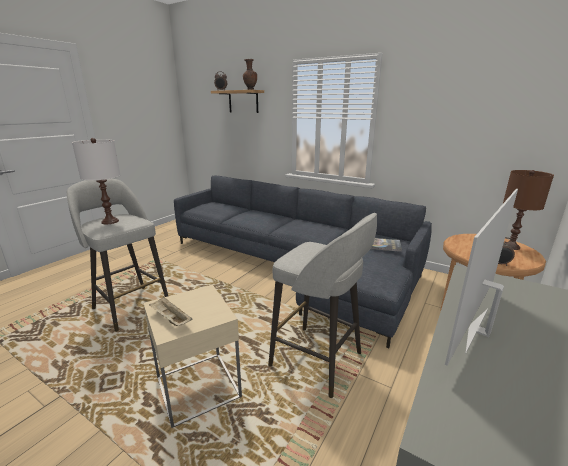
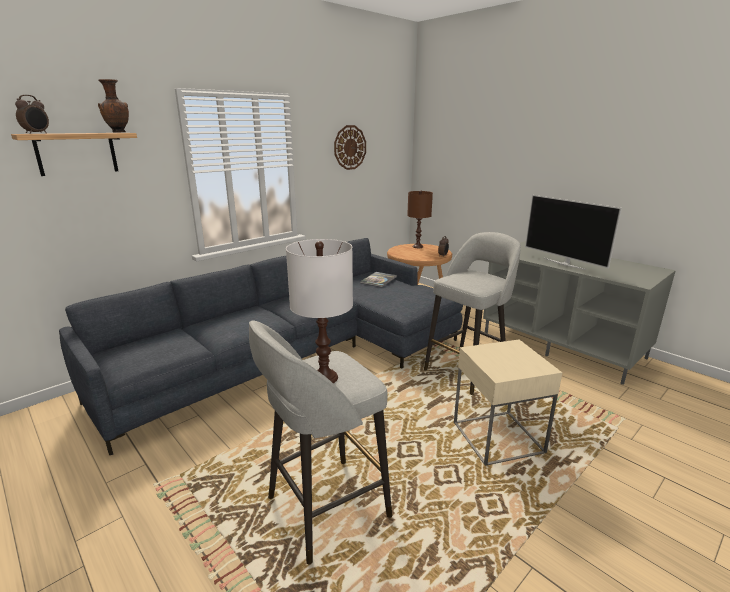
camera: 75 degrees left, 0 degrees up
(170, 319) = (524, 367): beige tray -> none
(454, 105) = (350, 147): none -> wall clock

